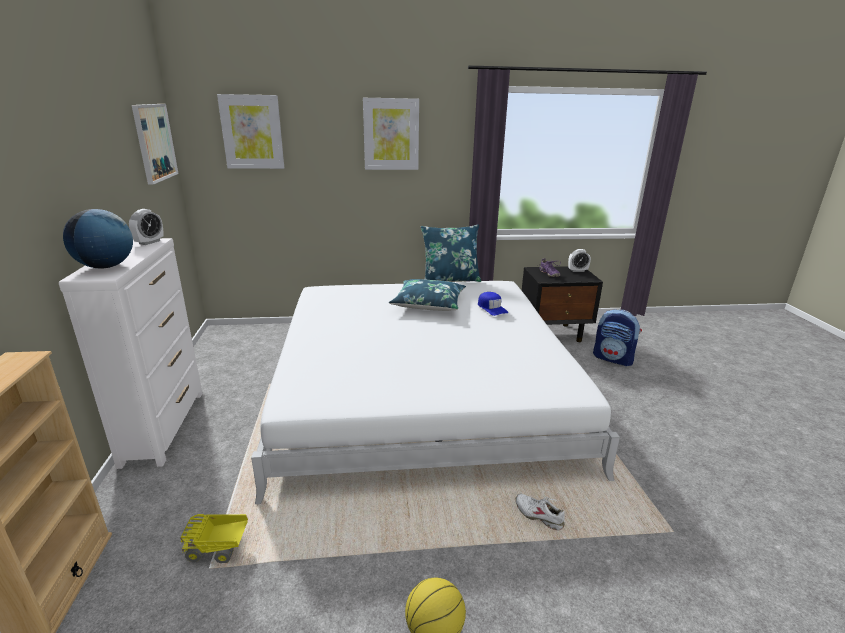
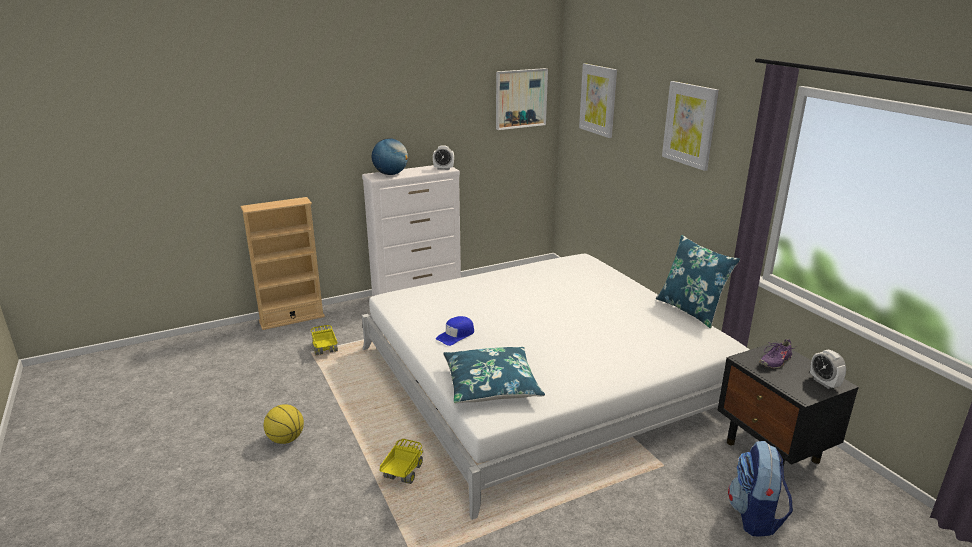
camera: 70 degrees right, 0 degrees up
(428, 303) = (607, 310): blue pillow -> blue pillow (491, 385)
(491, 308) = (633, 344): blue cap -> blue cap (456, 335)
(539, 515) = (403, 473): white shoe -> toy truck

